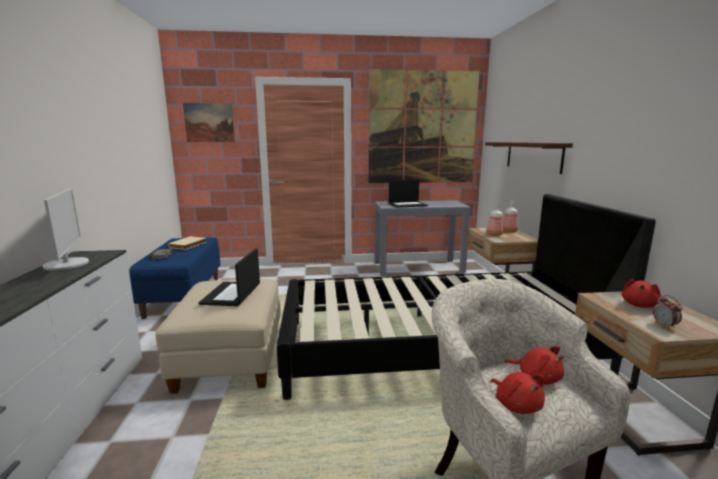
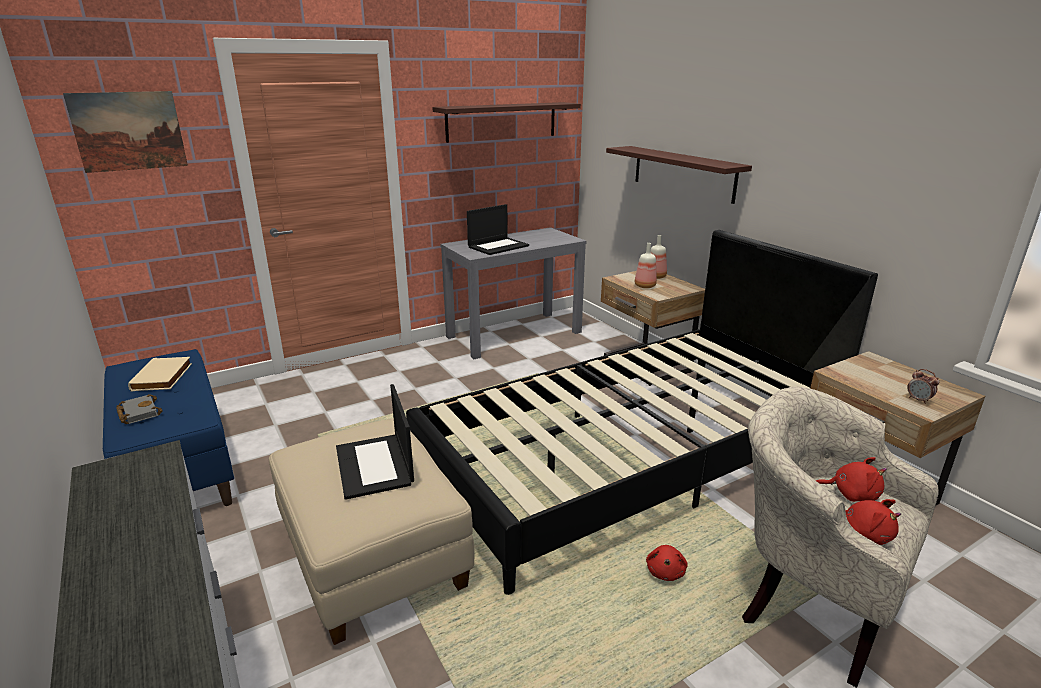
camera: 25 degrees left, 10 degrees up
(67, 264) = (119, 502): monitor -> none
(422, 128) = (501, 121): picture -> shelf
(639, 305) = (878, 376): red plush toy -> red plush toy (665, 571)

